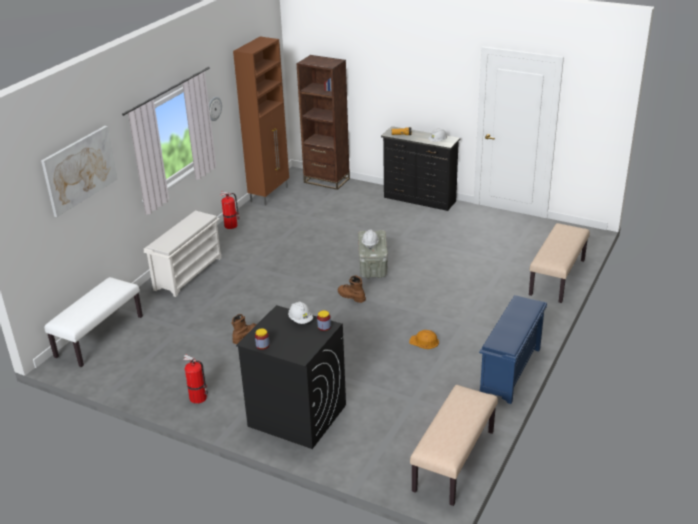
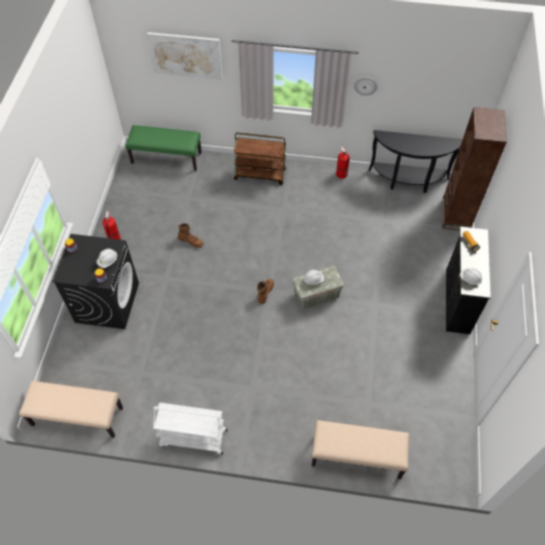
camera: 70 degrees right, 25 degrees up
(99, 336) = (166, 158): white bench -> green bench
(188, 273) = (260, 174): white shoe rack -> brown cart
(270, 194) = (408, 181): brown cabinet -> black console table
(424, 341) = (217, 362): orange hard hat -> none
(511, 372) = (193, 438): blue shoe rack -> white cart

